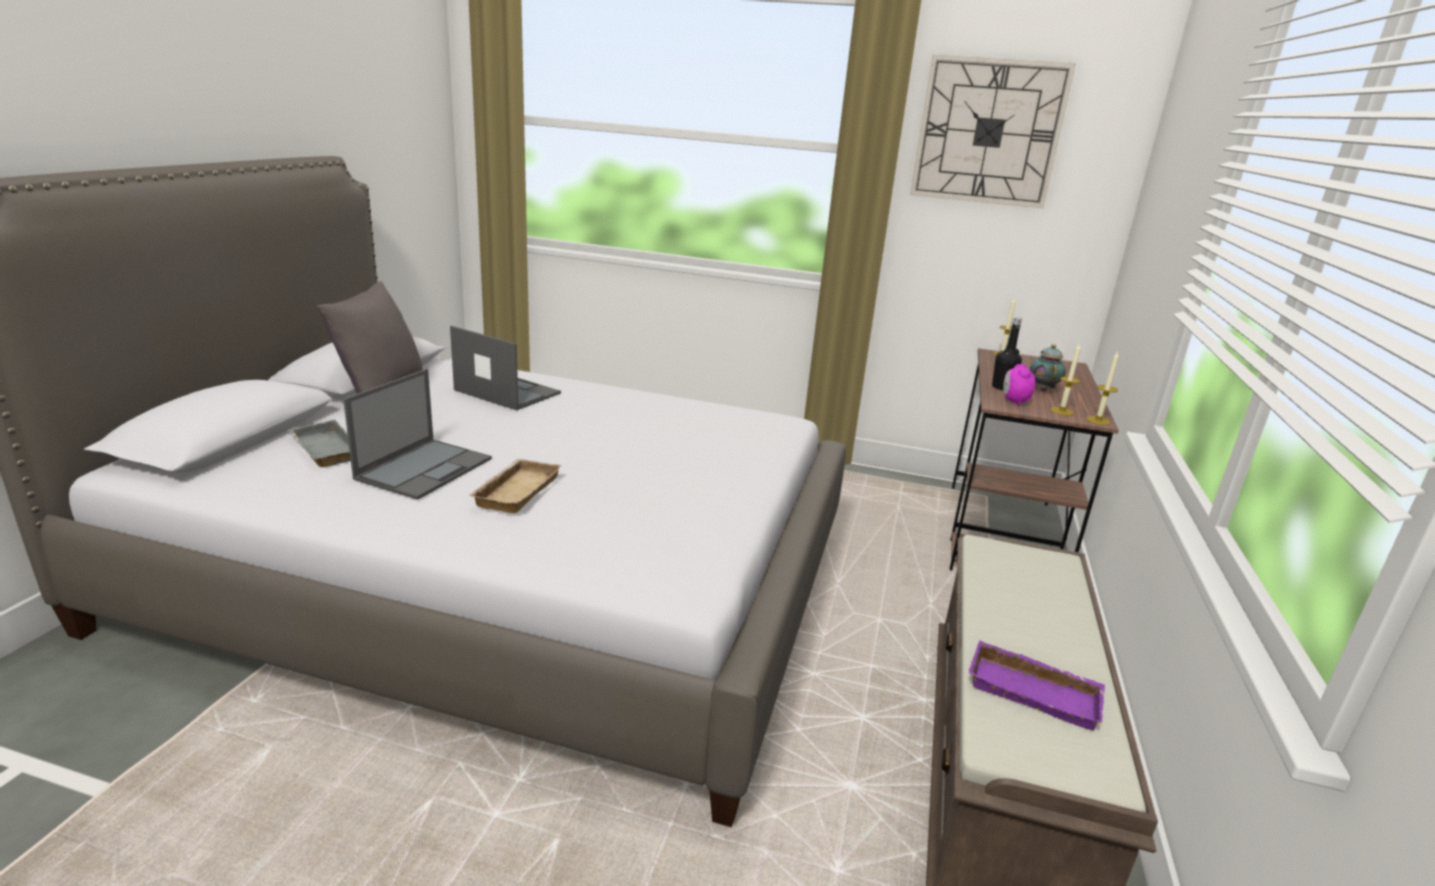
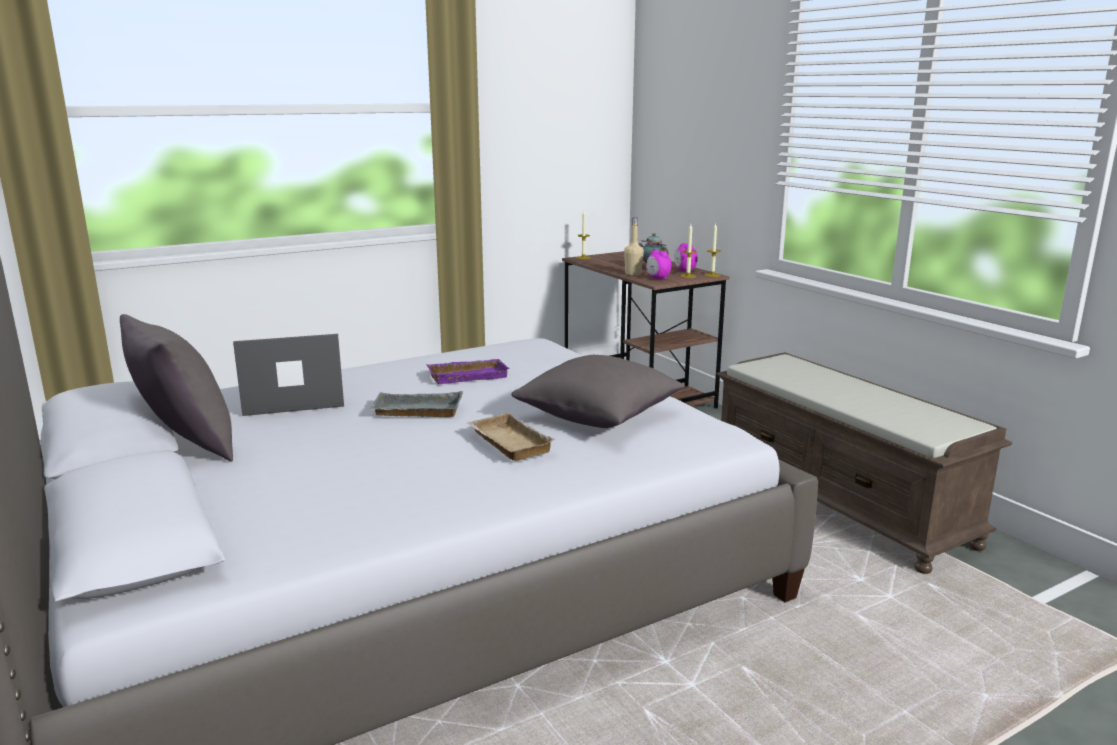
camera: 45 degrees left, 5 degrees down
(323, 449) = (271, 496): grey tray -> grey tray (416, 412)
(425, 468) = (401, 464): laptop -> none
(639, 507) = (599, 416): none -> grey pillow
(988, 132) = (533, 83): wall clock -> none
(1002, 387) = (633, 274): black bottle -> beige bottle
(1035, 691) = (893, 410): purple tray -> purple tray (468, 375)
(1077, 404) = (684, 271): none -> alarm clock

